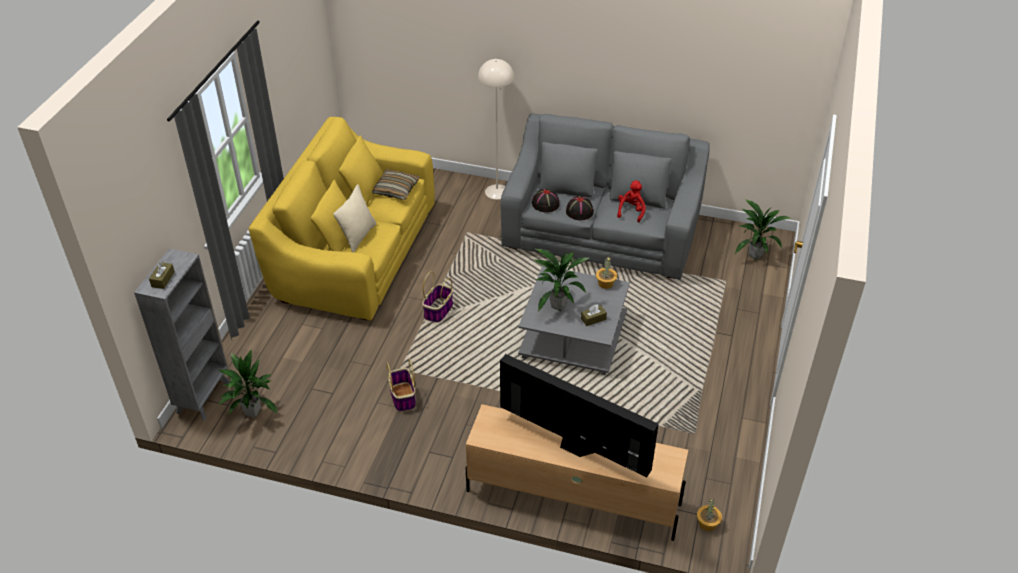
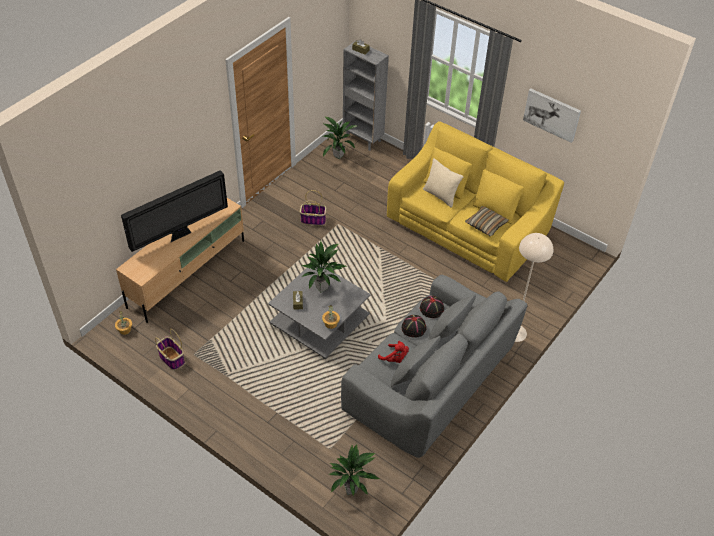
camera: 110 degrees right, 5 degrees up
(285, 75) = (552, 114): none -> picture
(438, 311) = (384, 257): basket -> basket (171, 358)

